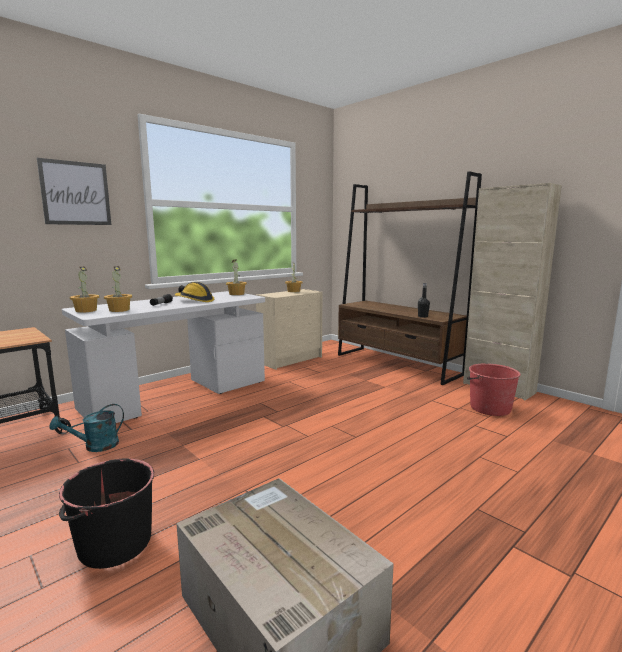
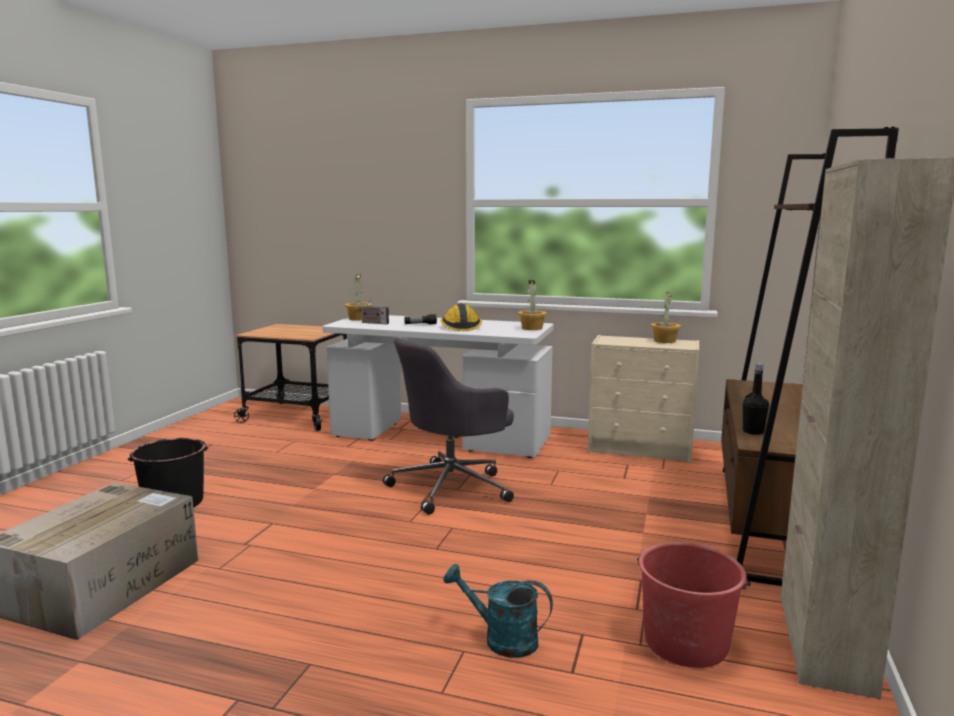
camera: 60 degrees right, 0 degrees up
(76, 193) = (397, 197): picture -> none
(95, 447) = (304, 447): turquoise watering can -> turquoise watering can (501, 639)
(119, 310) = (373, 323): potted plant -> radio
(271, 412) = (452, 487): none -> grey office chair

